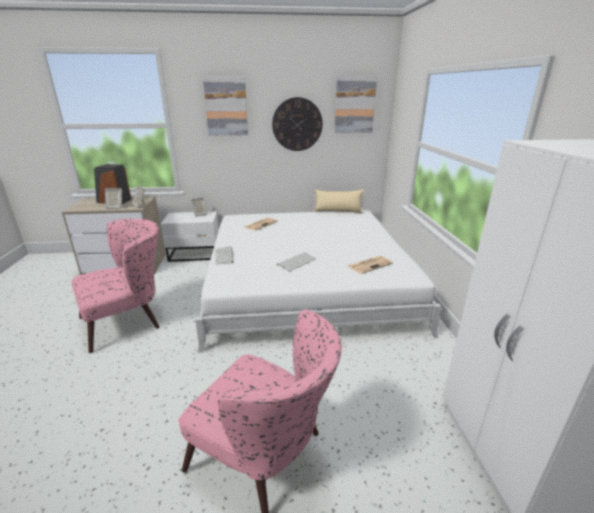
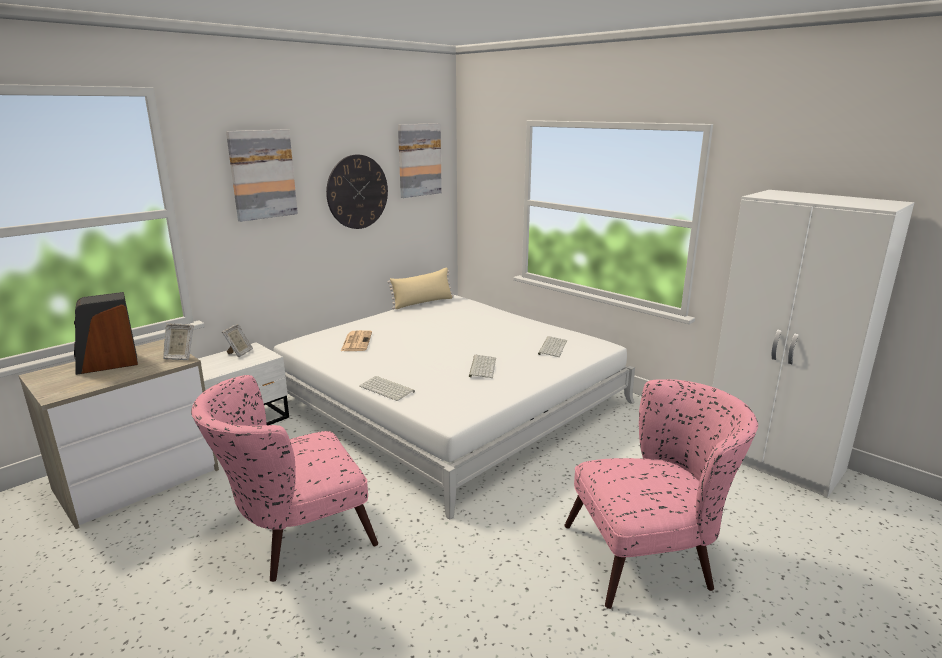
camera: 40 degrees left, 5 degrees down
(115, 207) = (138, 370): picture frame -> none
(129, 320) = (293, 536): pink armchair -> pink armchair turned 135 degrees counterclockwise
(370, 265) = (552, 347): newspaper -> keyboard

